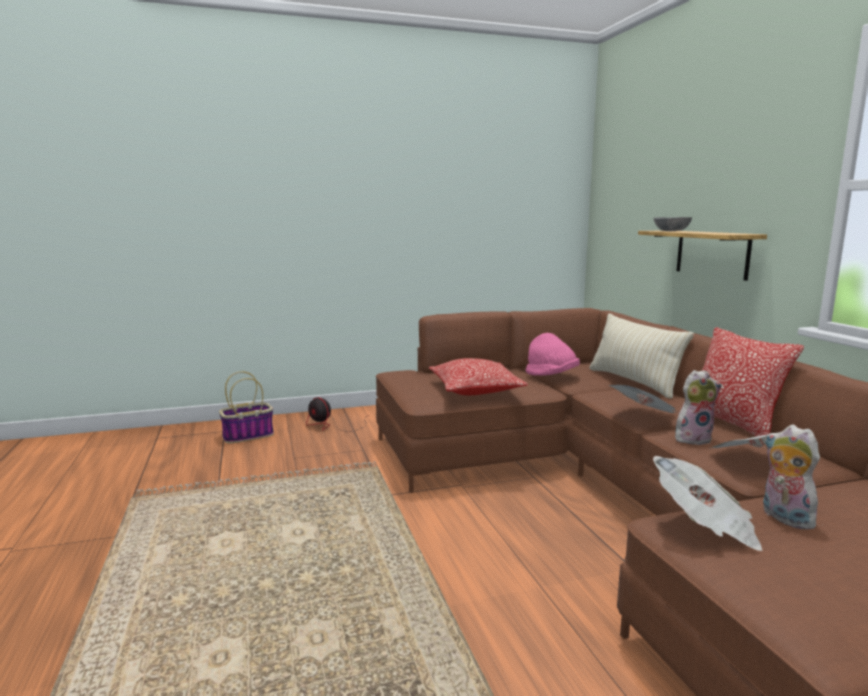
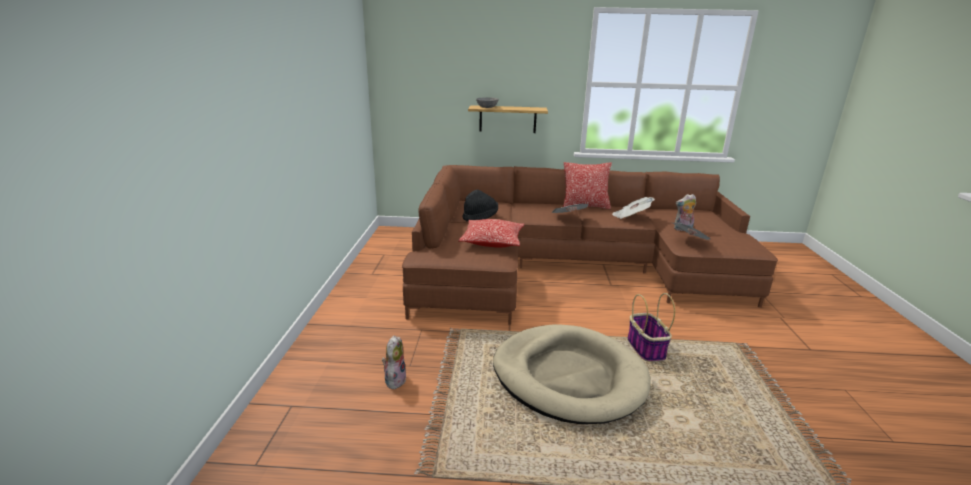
camera: 70 degrees left, 10 degrees up
(248, 435) = (325, 388): basket -> basket (645, 348)
(305, 547) = (568, 377): none -> beige dog bed
(333, 426) = (351, 335): fan -> none
(551, 376) = (480, 217): pink hat -> black hat
(633, 382) = (509, 204): beige pillow -> none
(693, 438) = (601, 218): plush toy -> plush toy (394, 380)

